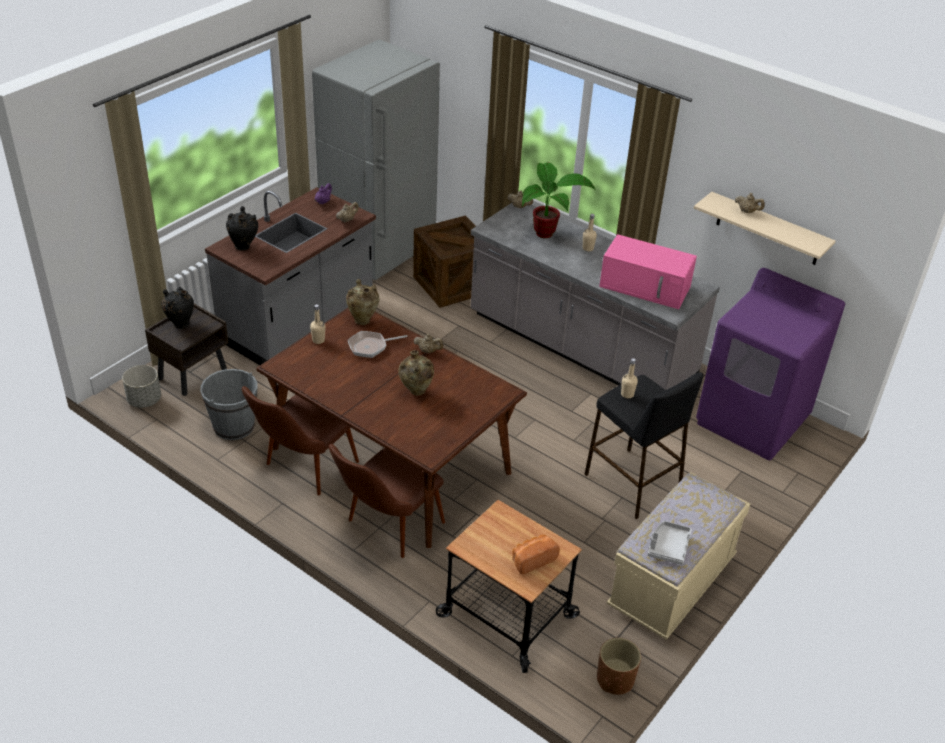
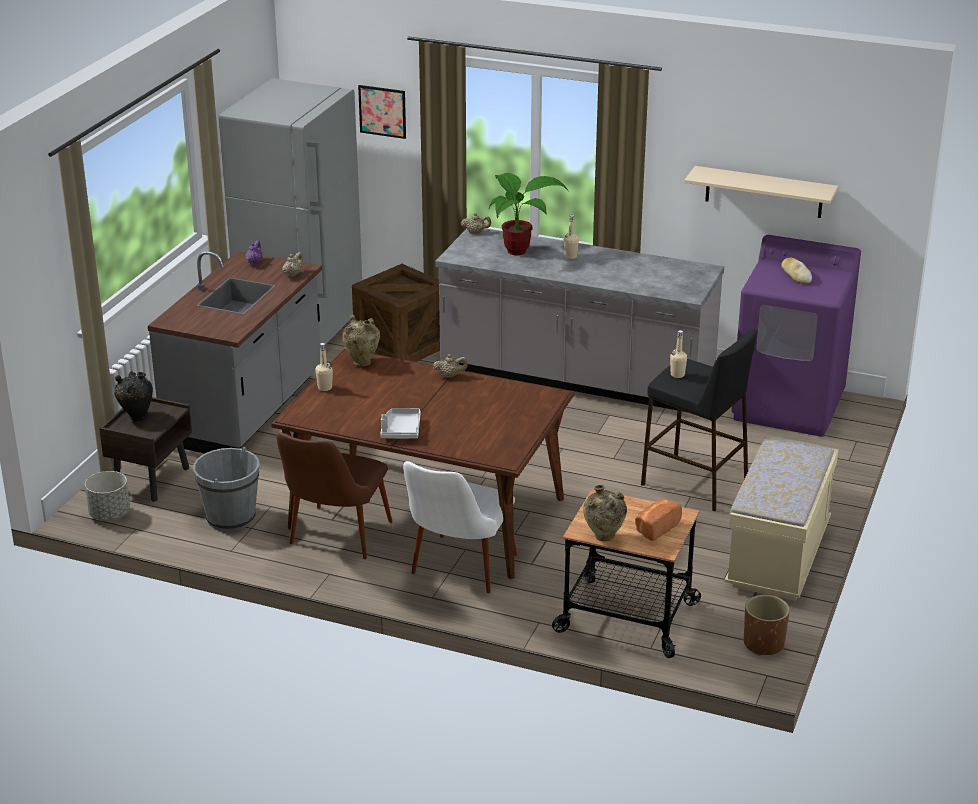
camera: 15 degrees left, 10 degrees down
(244, 246) = (191, 316): black vase -> none
(370, 347) = (385, 383): frying pan -> none
(385, 530) = (457, 573): brown chair -> white chair
(416, 392) = (459, 411): beige vase -> beige vase (604, 538)
(464, 84) = (382, 111): none -> picture
(646, 287) = (650, 278): pink microwave -> none
(668, 547) = (779, 496): grey tray -> grey tray (400, 430)
(747, 211) = (740, 176): beige teapot -> none
(776, 314) = (796, 275): none -> bread

